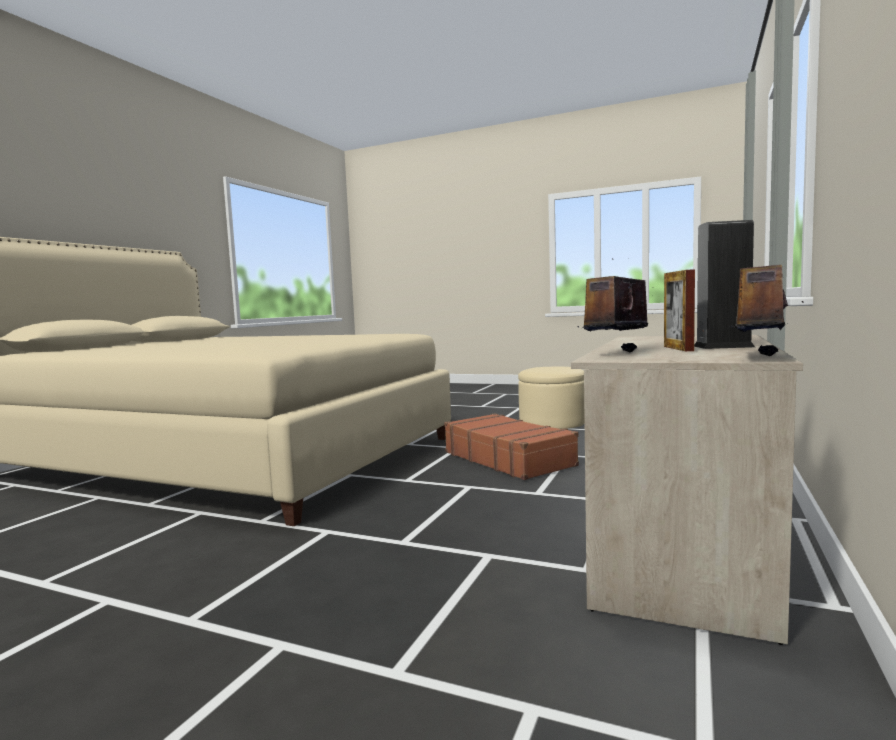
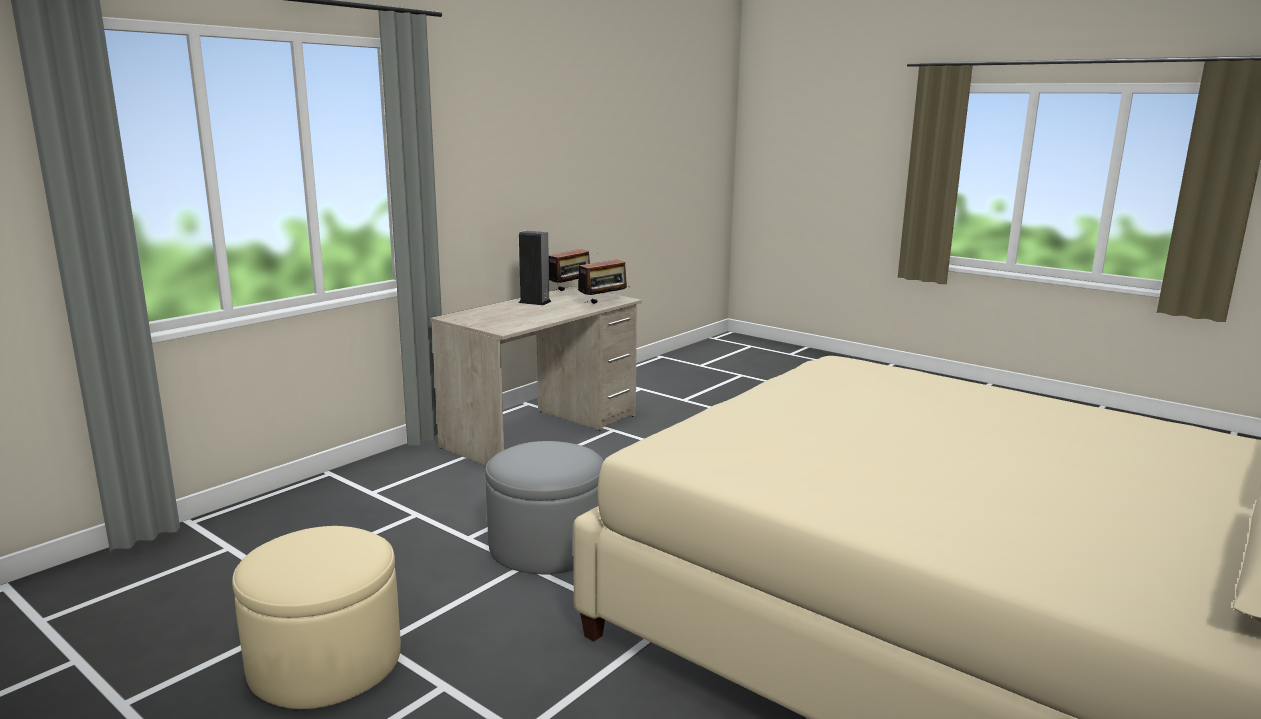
camera: 165 degrees left, 10 degrees up
(508, 459) = (547, 545): brown suitcase -> grey ottoman
(678, 348) = (560, 303): picture frame -> none

